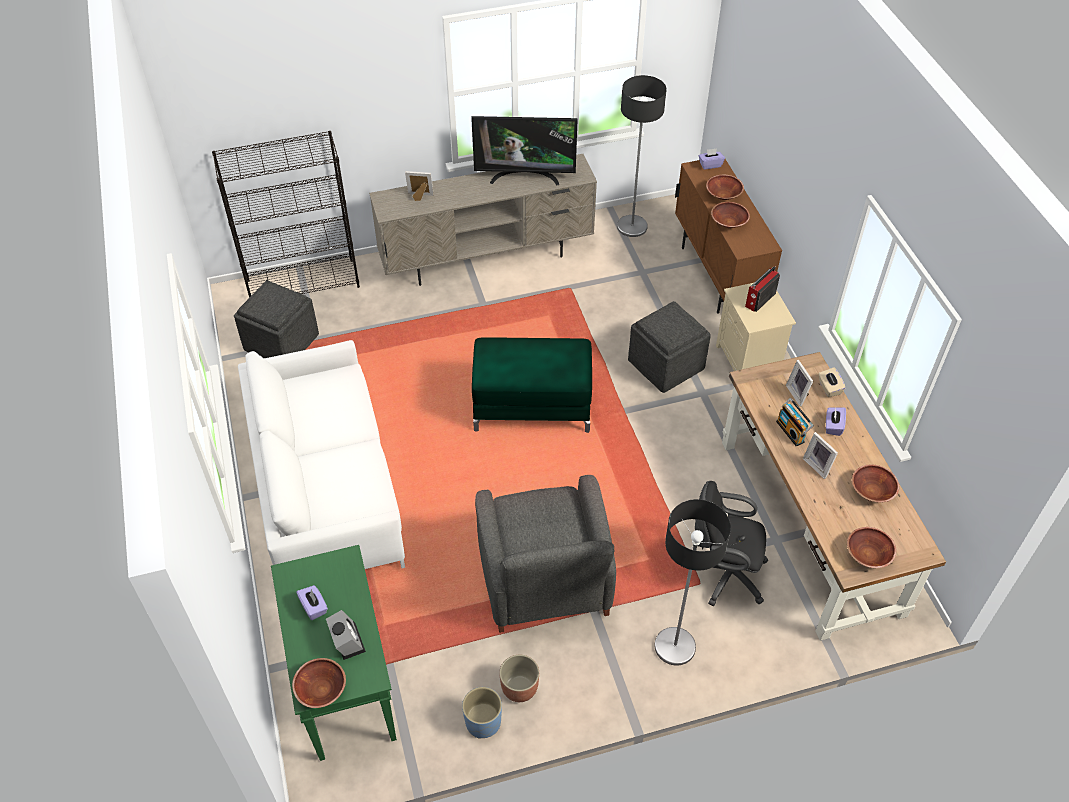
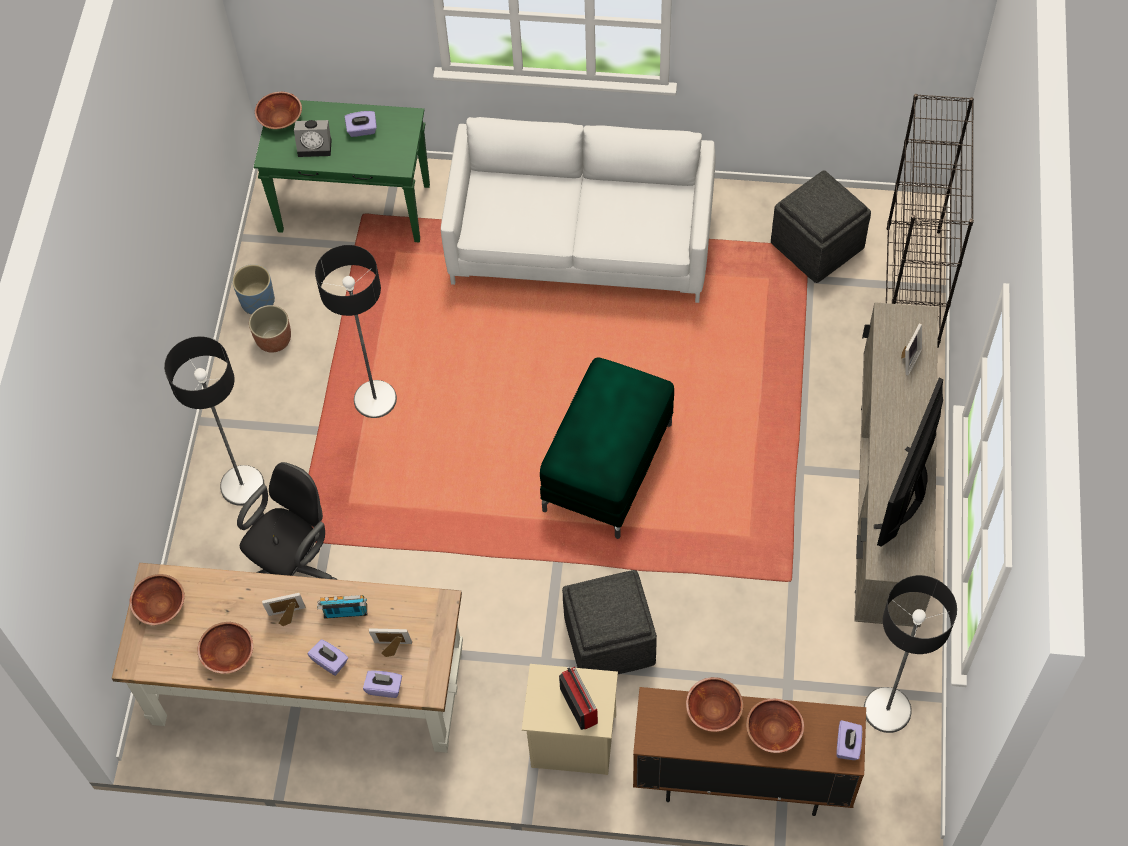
camera: 115 degrees right, 10 degrees up
(544, 580) = (375, 399): grey armchair -> floor lamp
(829, 388) = (384, 688): beige tissue box -> purple tissue box

